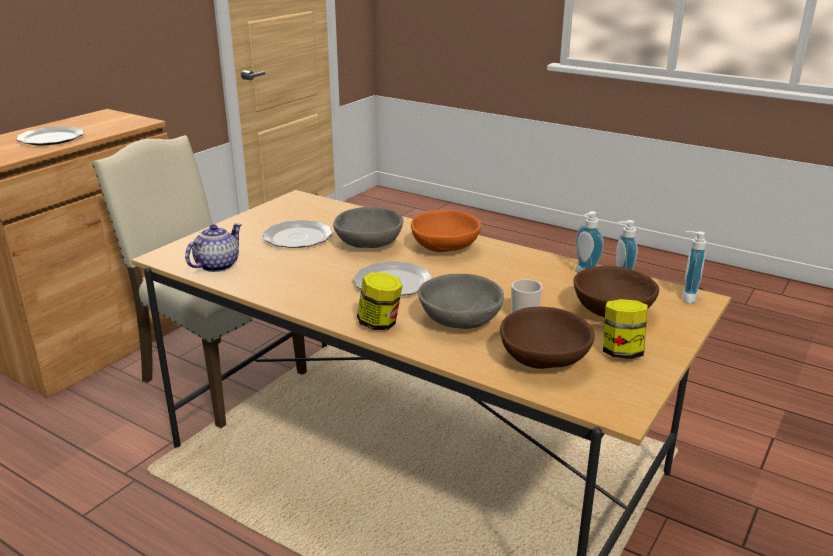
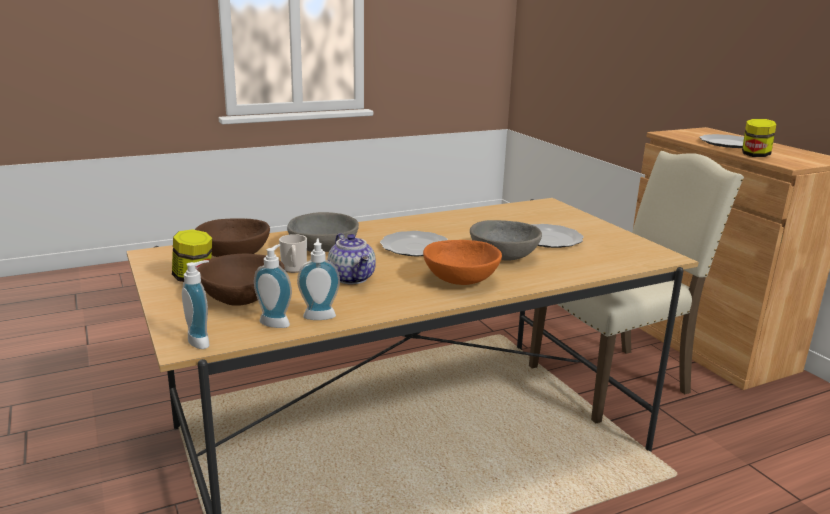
camera: 120 degrees right, 5 degrees down
(217, 265) = (514, 212): teapot -> teapot (353, 278)
(379, 324) = (358, 230): jar -> jar (755, 155)

